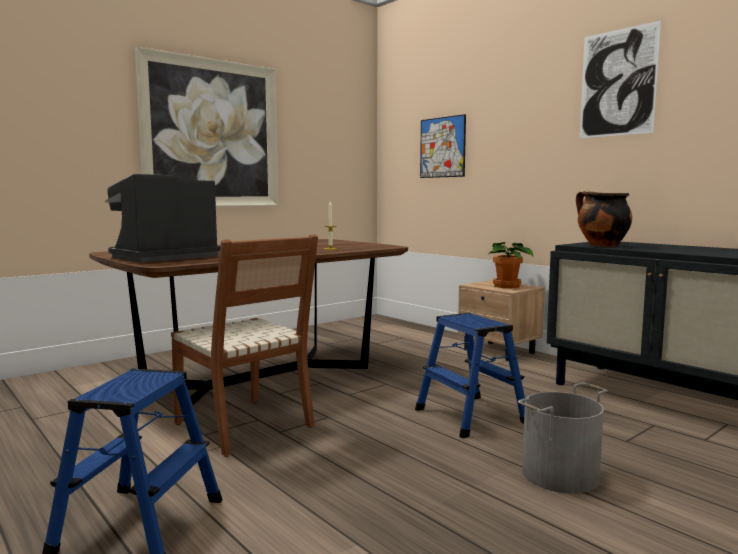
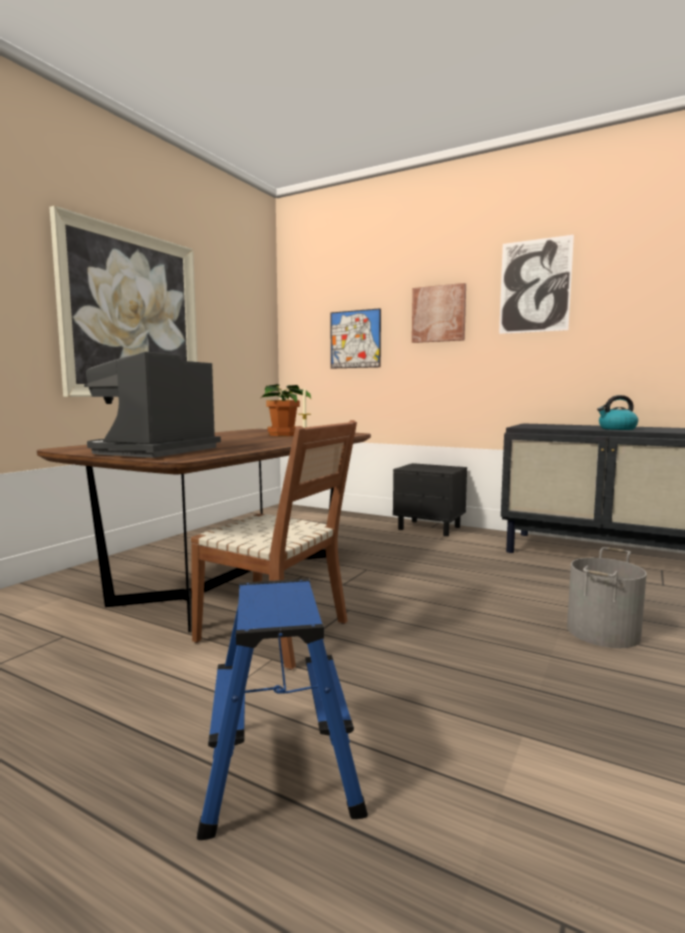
camera: 20 degrees left, 0 degrees up
(471, 416) = (474, 590): blue step ladder -> none
(499, 351) = (430, 528): beige nightstand -> black nightstand
(507, 286) = (437, 468): potted plant -> potted plant (284, 435)
(520, 118) = (439, 314): none -> picture
(601, 246) = (544, 427): cooking pot -> none
(683, 250) = (617, 429): none -> kettle

